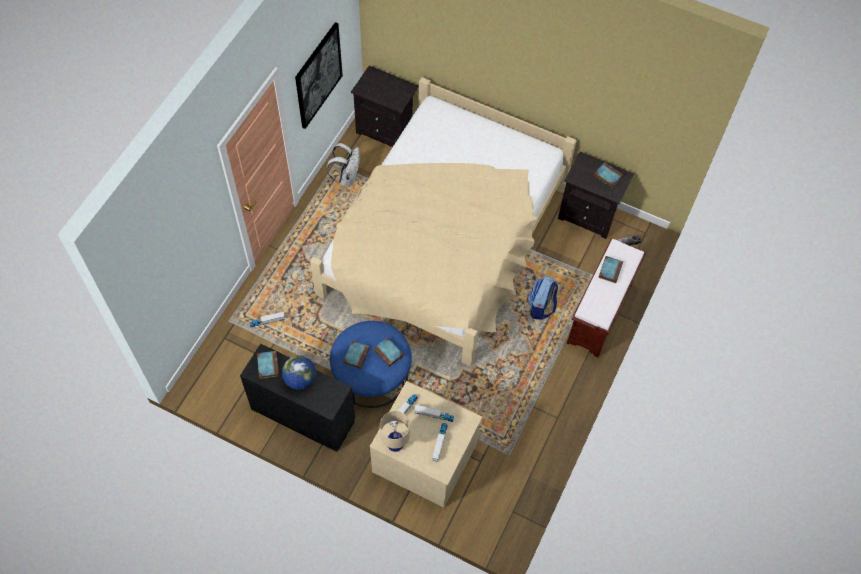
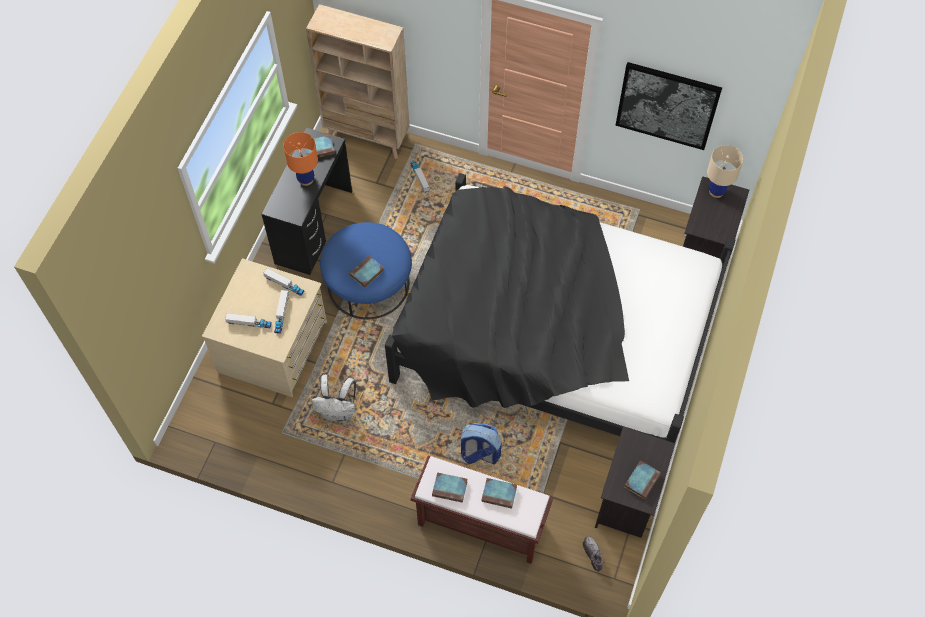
camera: 85 degrees right, 0 degrees up
(210, 361) = (367, 136): none -> beige bookcase
(300, 379) = (306, 179): globe -> orange table lamp
(347, 178) = (622, 224): white backpack -> white backpack (338, 412)
(356, 355) = (361, 243): book -> book (450, 488)
(395, 445) = (244, 281): beige table lamp -> beige table lamp (716, 191)
(444, 242) = (553, 337): beige bed -> black bed

